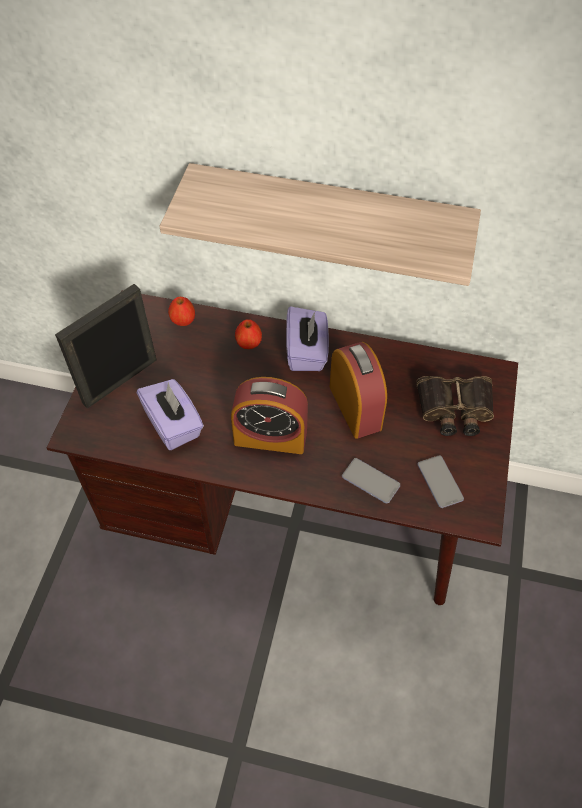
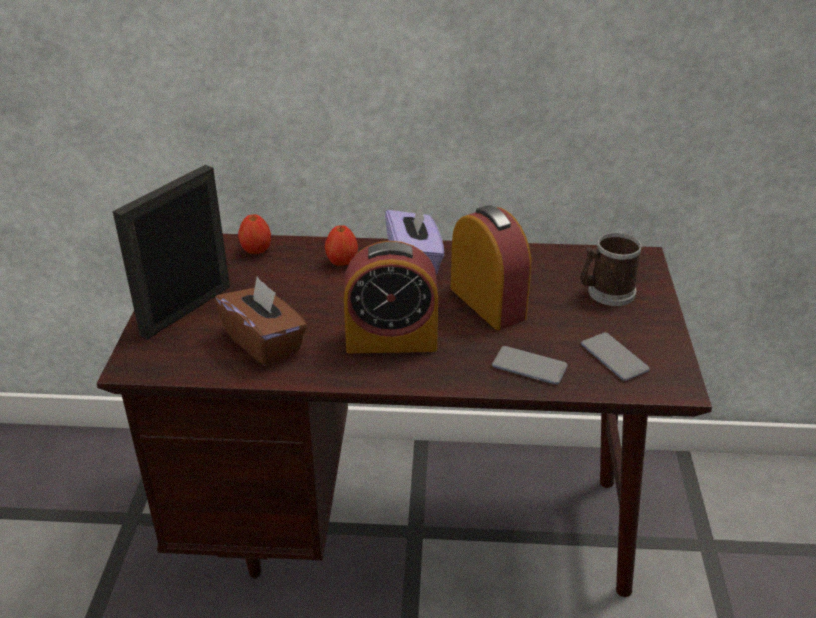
camera: 10 degrees left, 20 degrees down
(173, 425) = (264, 342): purple tissue box -> brown tissue box
(329, 219) = (428, 82): shelf -> none
(454, 410) = (606, 293): binoculars -> mug

